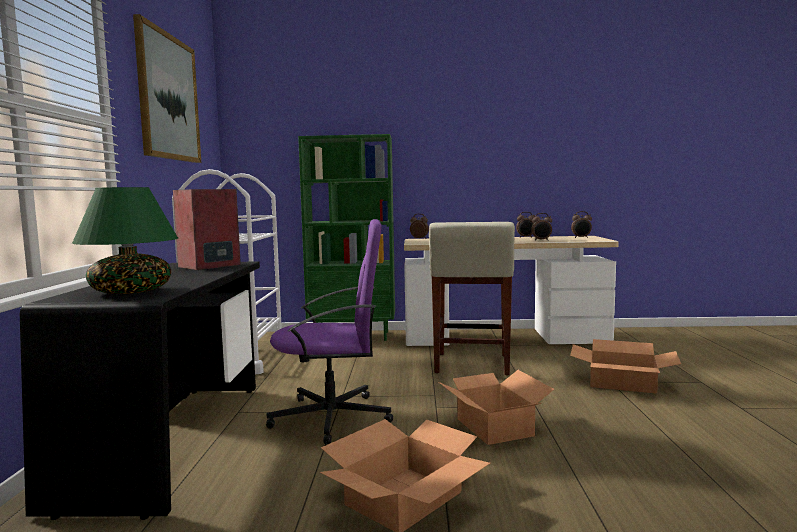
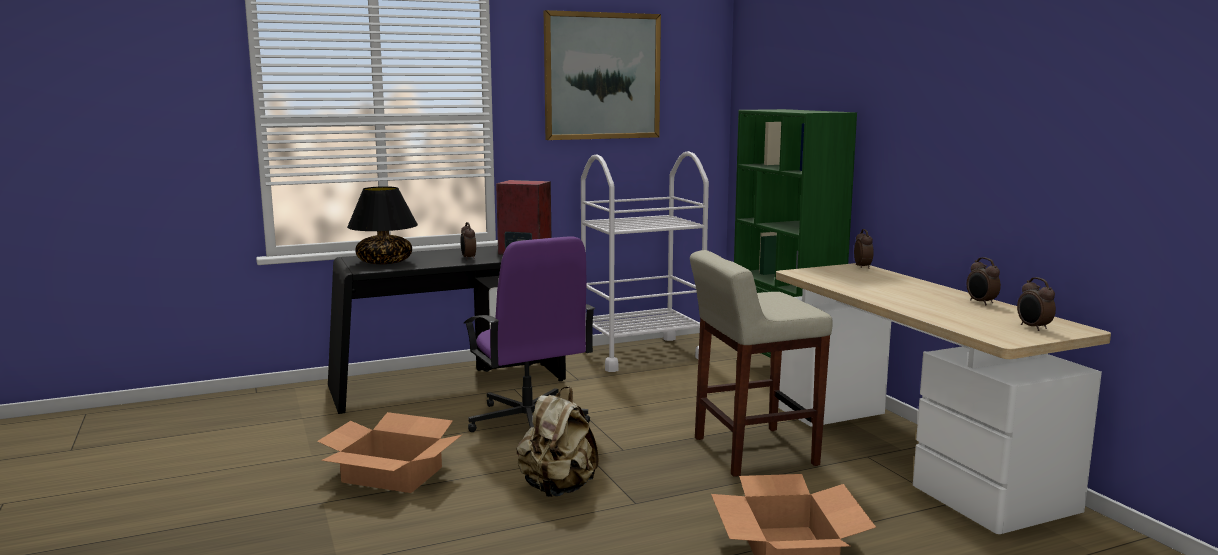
camera: 65 degrees right, 5 degrees up
(132, 292) = (384, 262): green table lamp -> black table lamp
(495, 427) = (558, 489): cardboard box -> beige backpack
(541, 240) = (936, 312): alarm clock -> alarm clock (468, 258)

